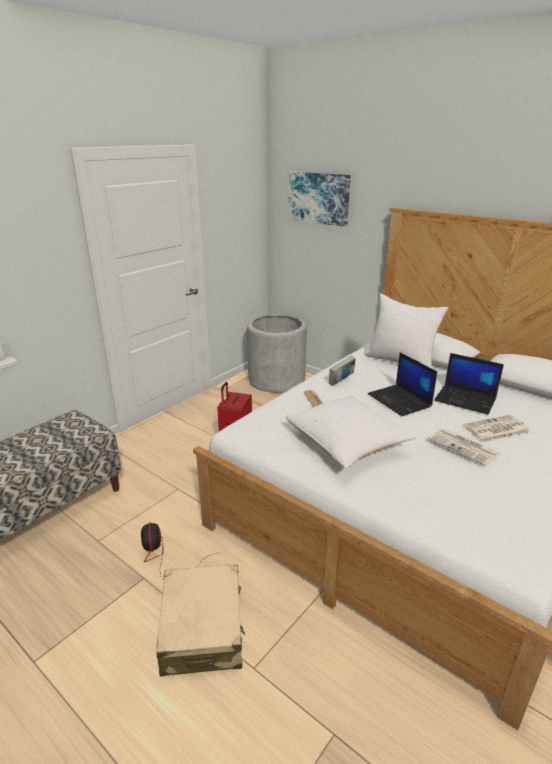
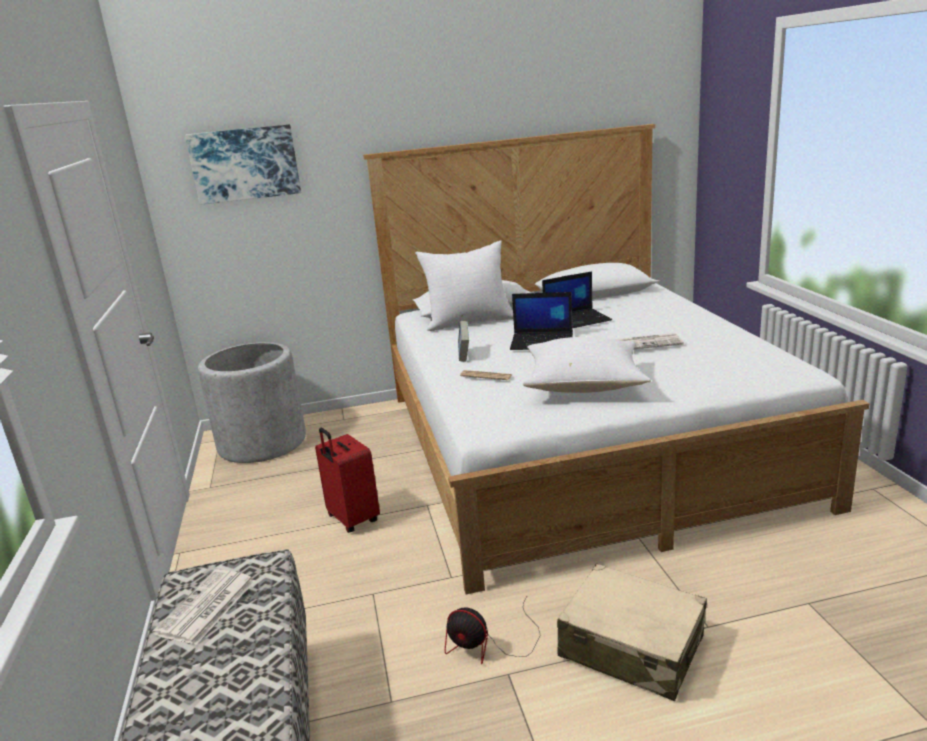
camera: 50 degrees left, 5 degrees down
(496, 429) = (637, 325): newspaper -> newspaper (206, 608)

